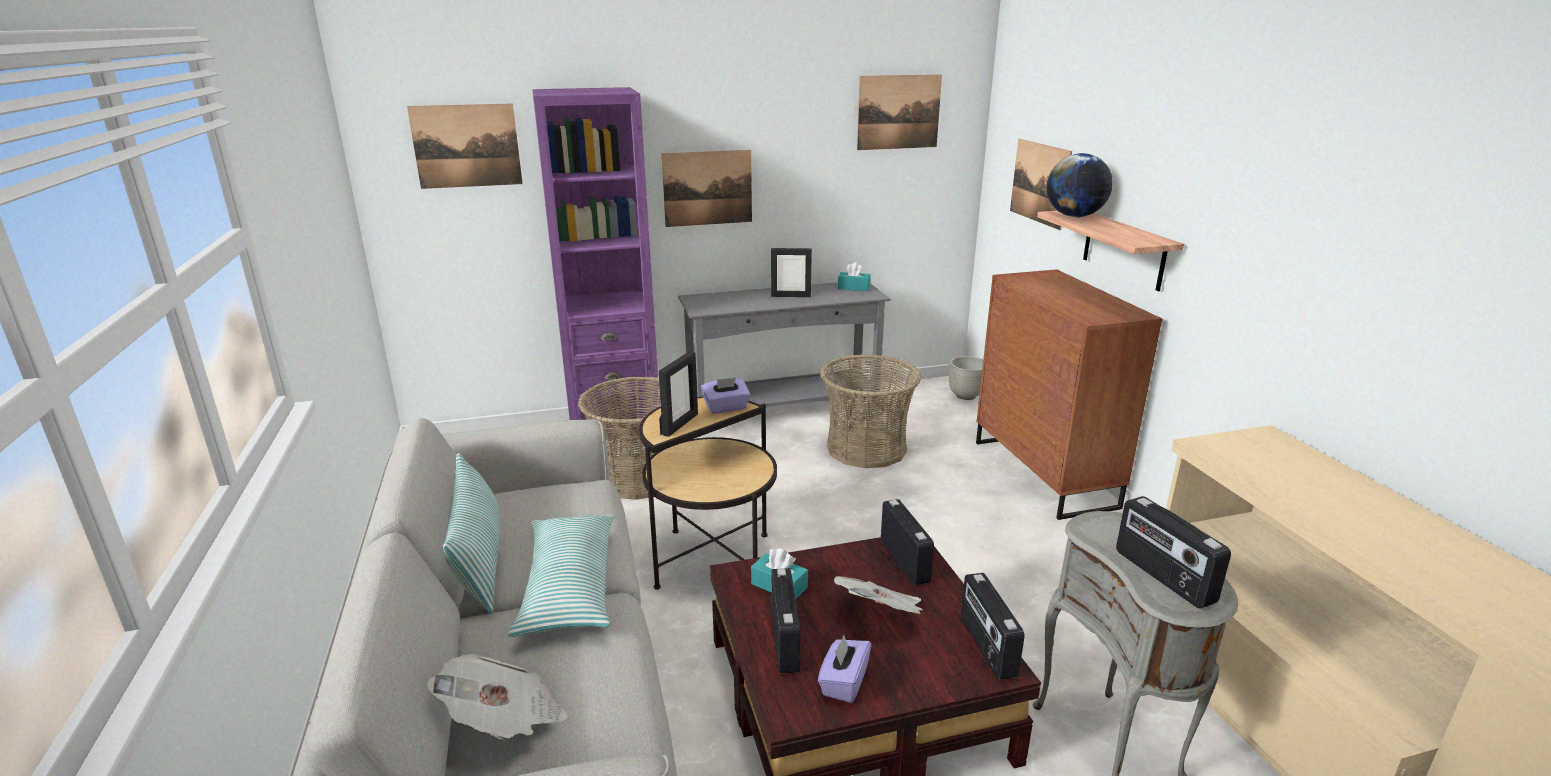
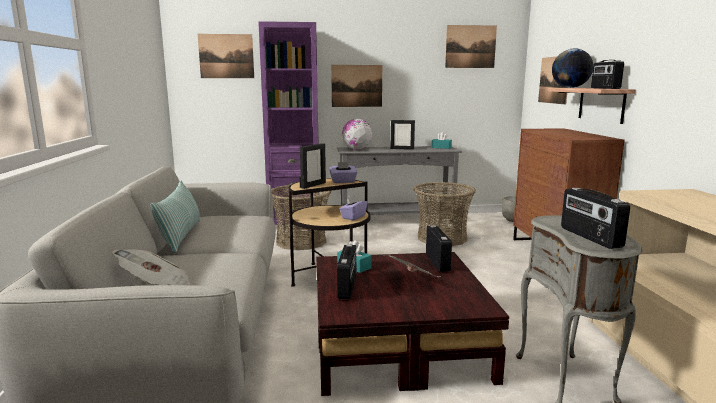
camera: 10 degrees right, 10 degrees down
(569, 587) = (224, 246): pillow -> none
(715, 302) = (356, 149): none -> globe
(843, 683) = (376, 306): purple tissue box -> purple tissue box (353, 217)
(986, 646) = (477, 299): radio -> radio (604, 88)

